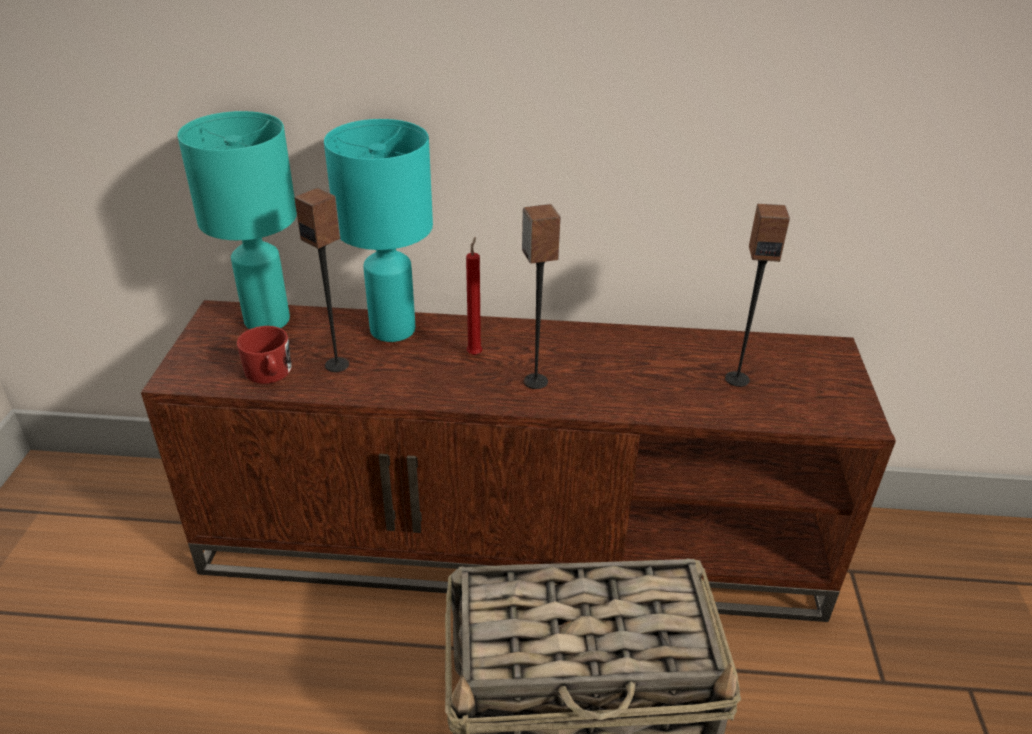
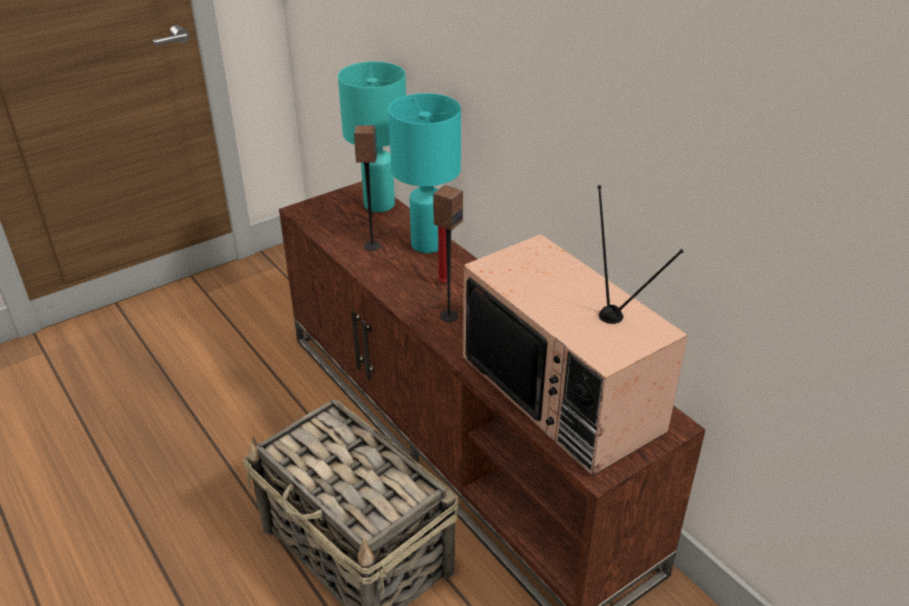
camera: 50 degrees right, 0 degrees up
(270, 373) = (338, 232): red mug -> none
(737, 379) = (566, 393): speaker -> television

